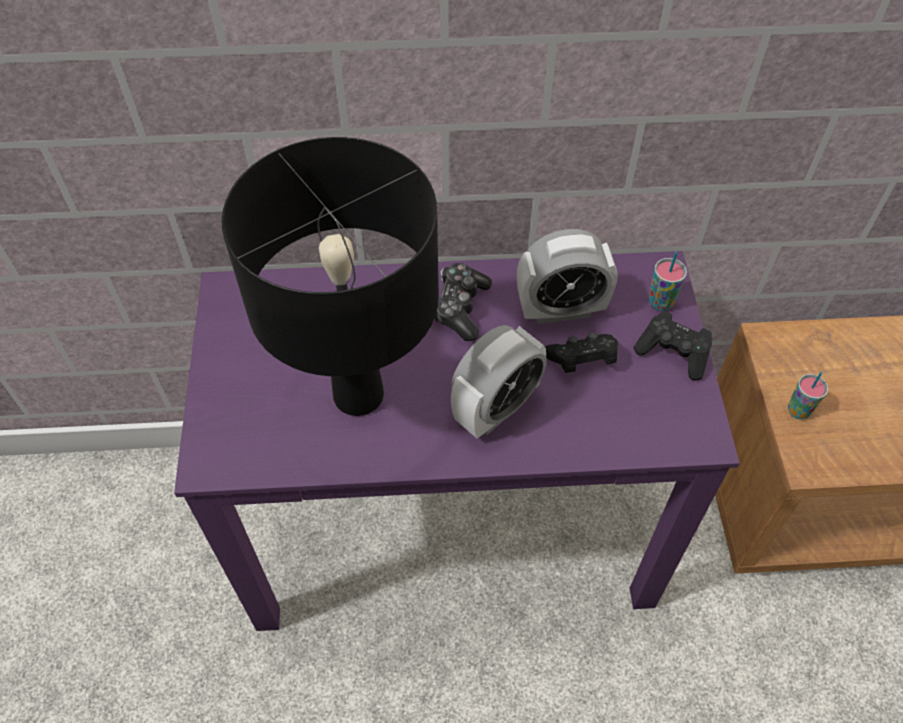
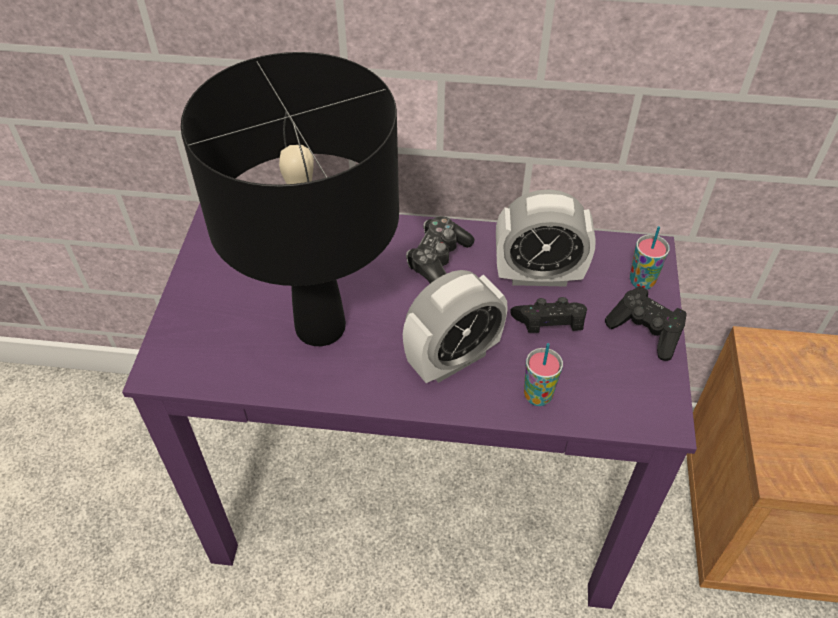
camera: 10 degrees right, 5 degrees down
(798, 411) = (780, 419): cup -> cup (537, 396)

